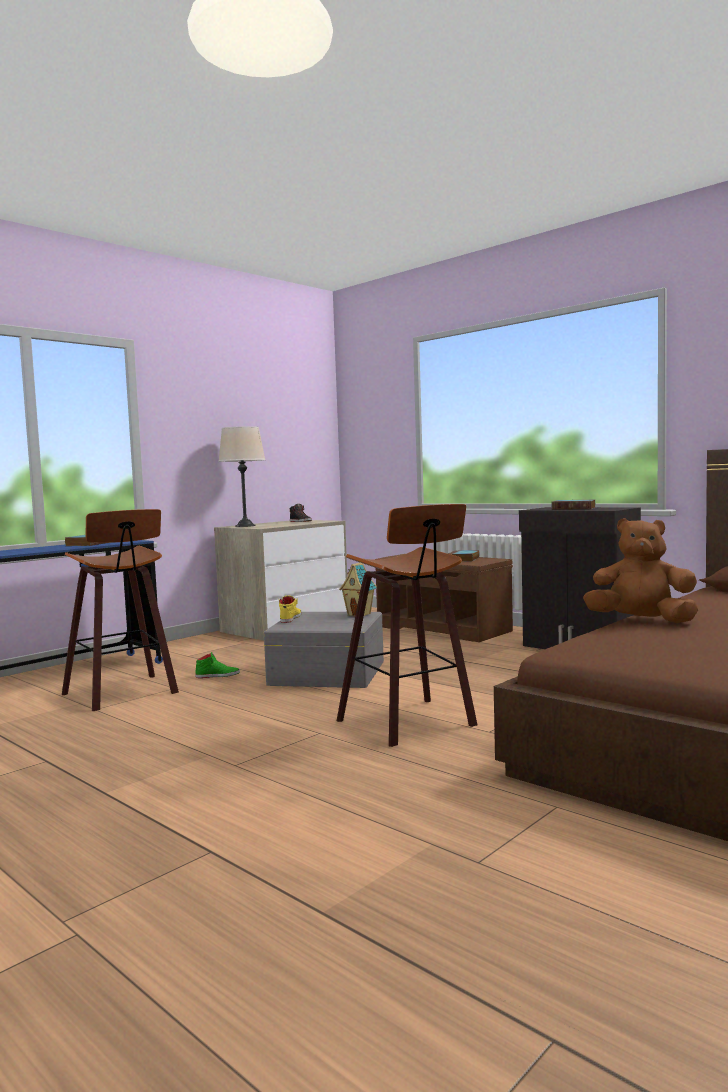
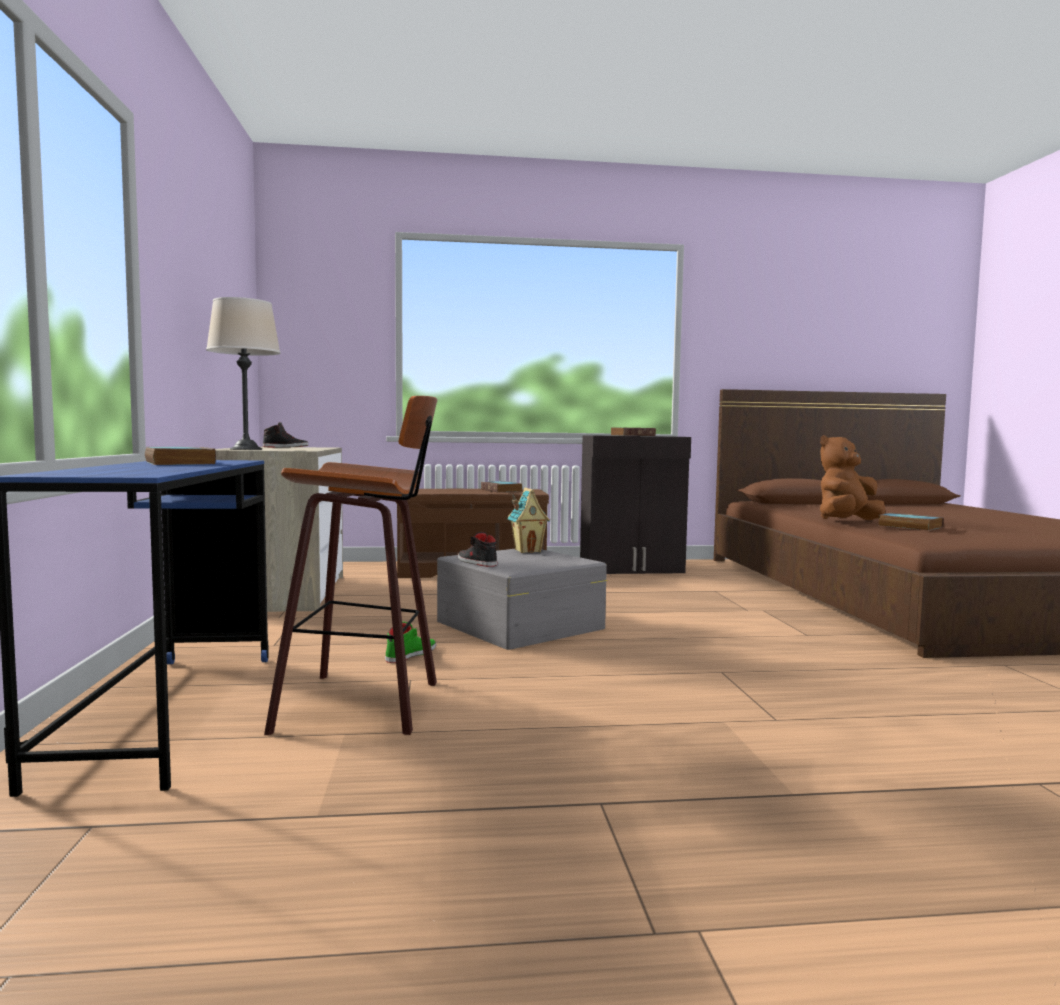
camera: 50 degrees left, 0 degrees up
(290, 618) = (476, 562): yellow shoe -> black shoe
(411, 723) = (746, 644): stool -> none
(640, 634) = (908, 526): none -> book

